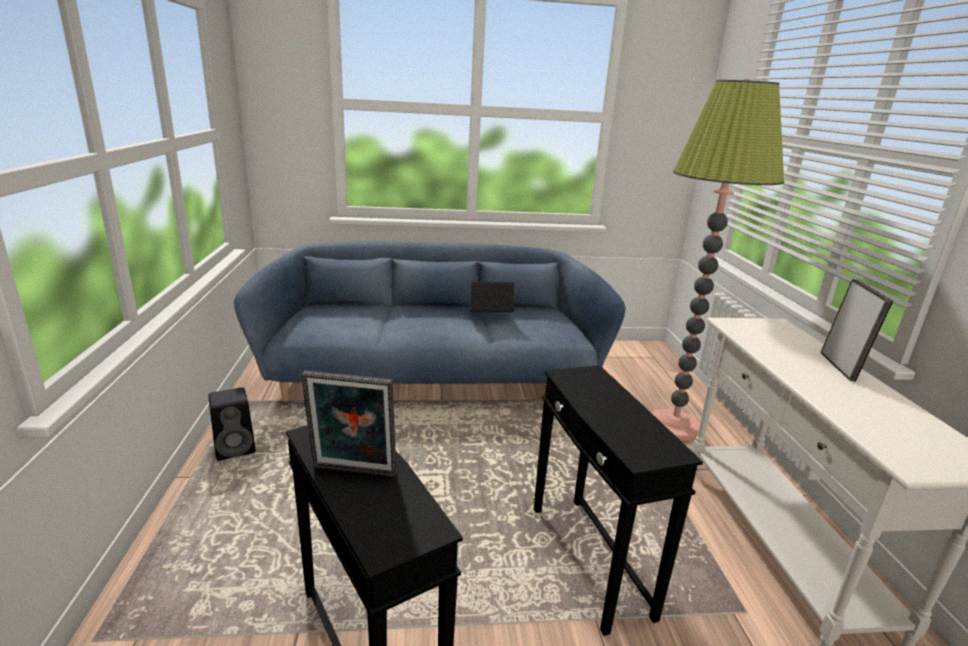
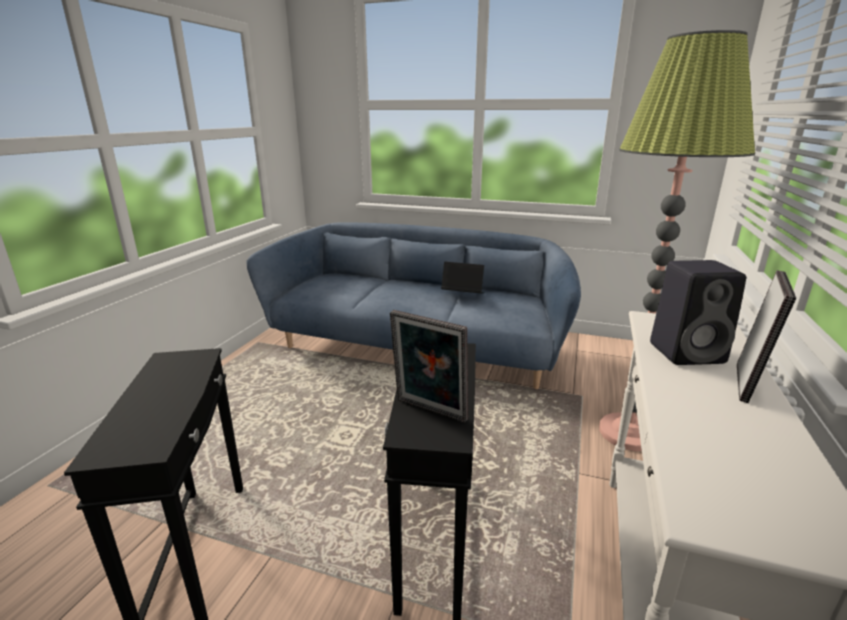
camera: 25 degrees right, 0 degrees up
(236, 448) = (231, 376): black speaker -> black speaker (688, 353)
(352, 473) = (155, 392): picture frame -> picture frame (429, 412)

